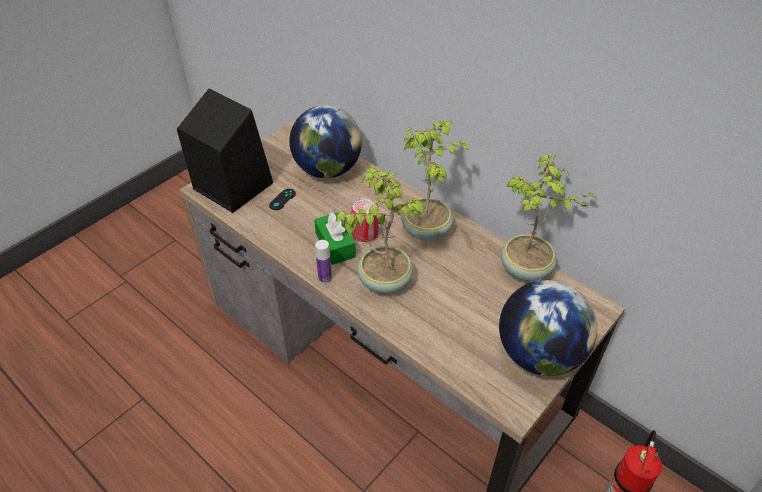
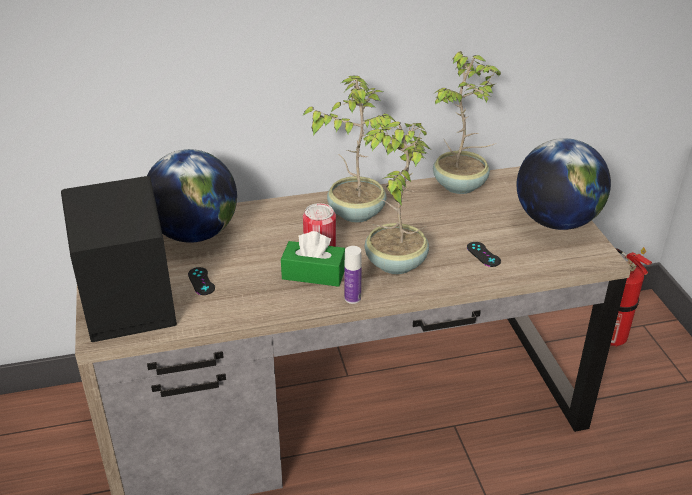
camera: 55 degrees left, 10 degrees down
(444, 326) = (483, 254): none -> black game controller

